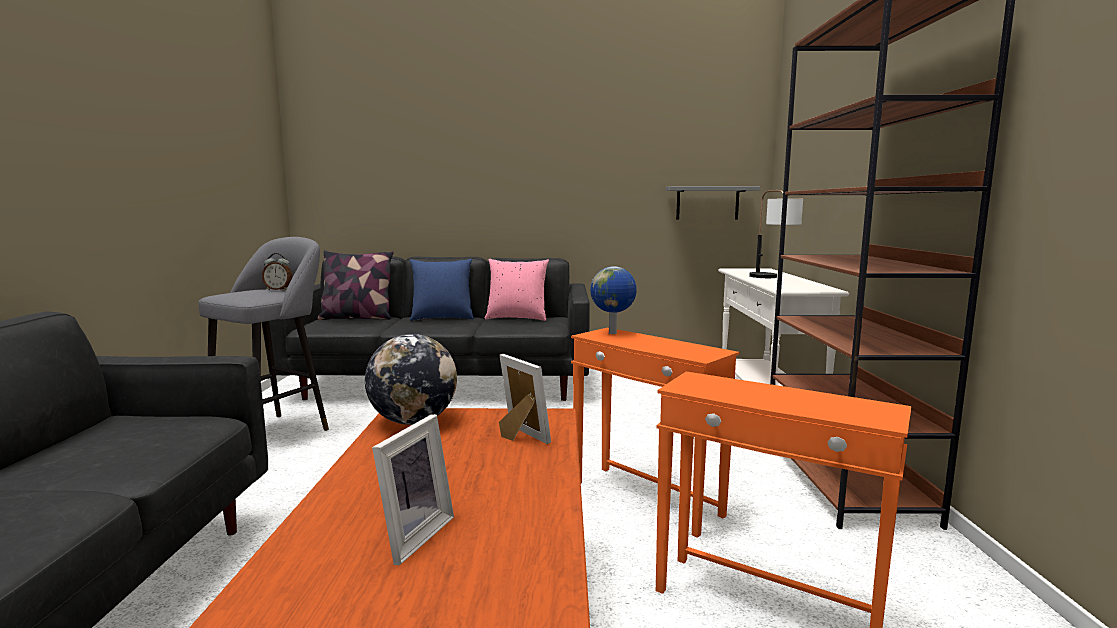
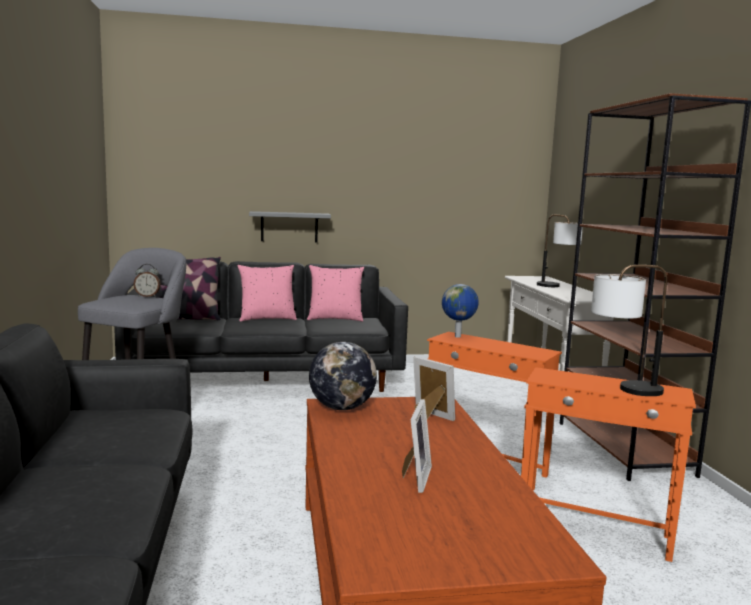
camera: 10 degrees left, 0 degrees up
(442, 318) = (267, 319): blue pillow -> pink pillow
(707, 203) = (494, 218): grey shelf -> grey shelf (289, 227)
(794, 406) = (621, 390): none -> table lamp

